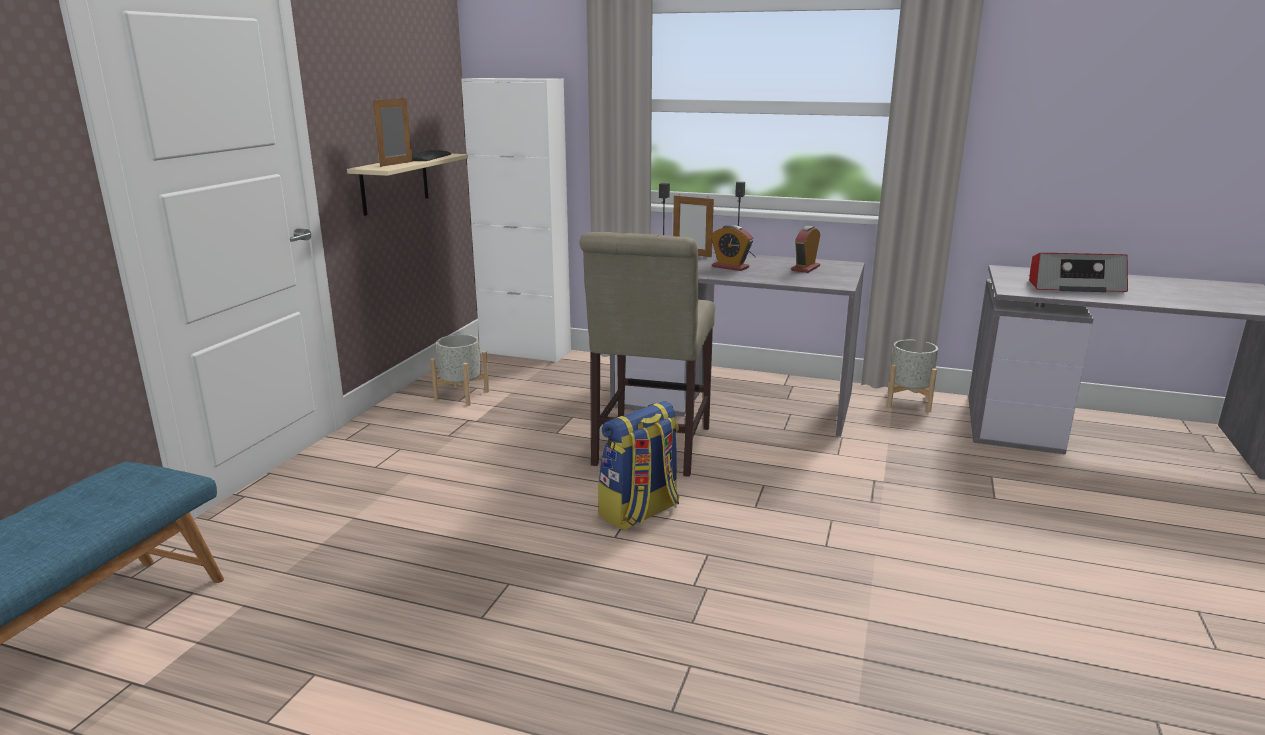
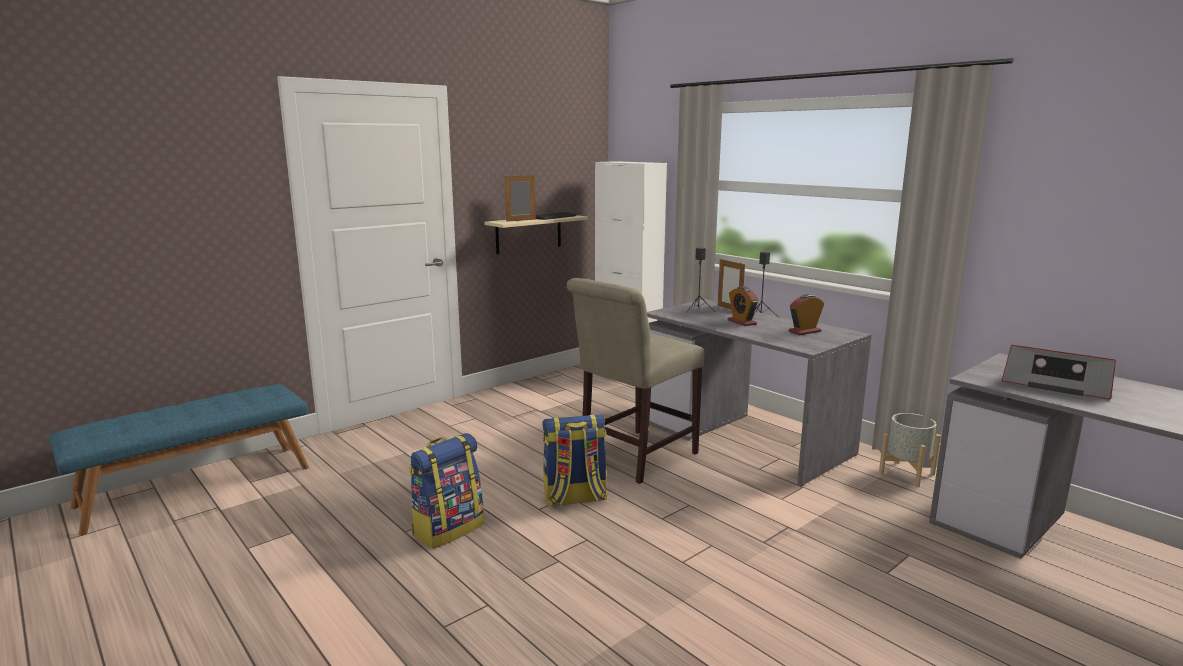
camera: 30 degrees right, 5 degrees down
(461, 396) = (550, 392): grey planter -> none
(535, 595) = (448, 529): none -> backpack

